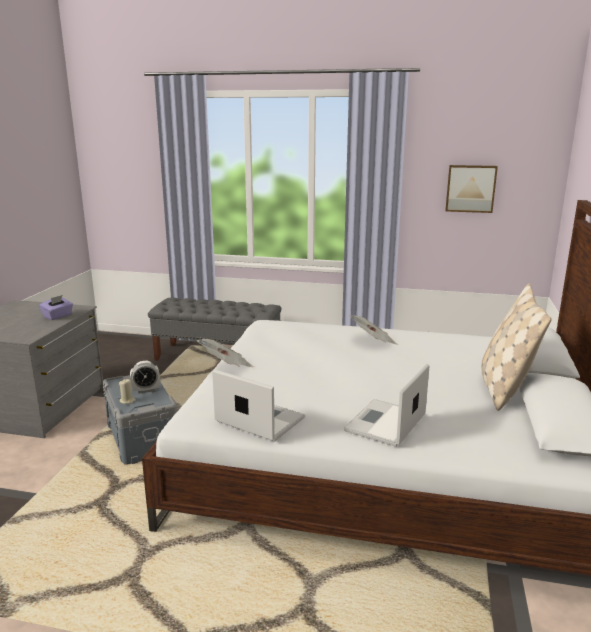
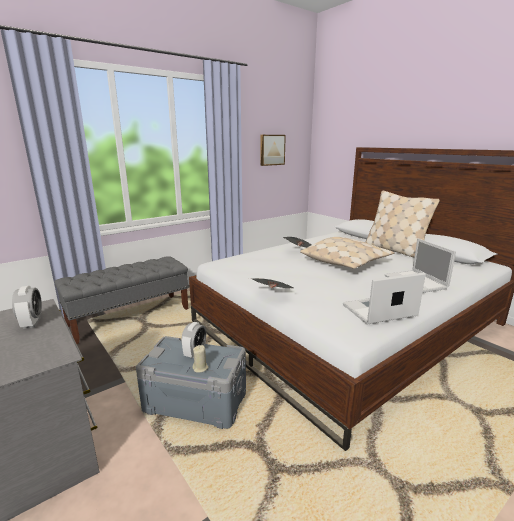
camera: 50 degrees left, 0 degrees up
(58, 316) = (32, 323): purple tissue box -> alarm clock
(382, 372) = (346, 262): none -> beige pillow

